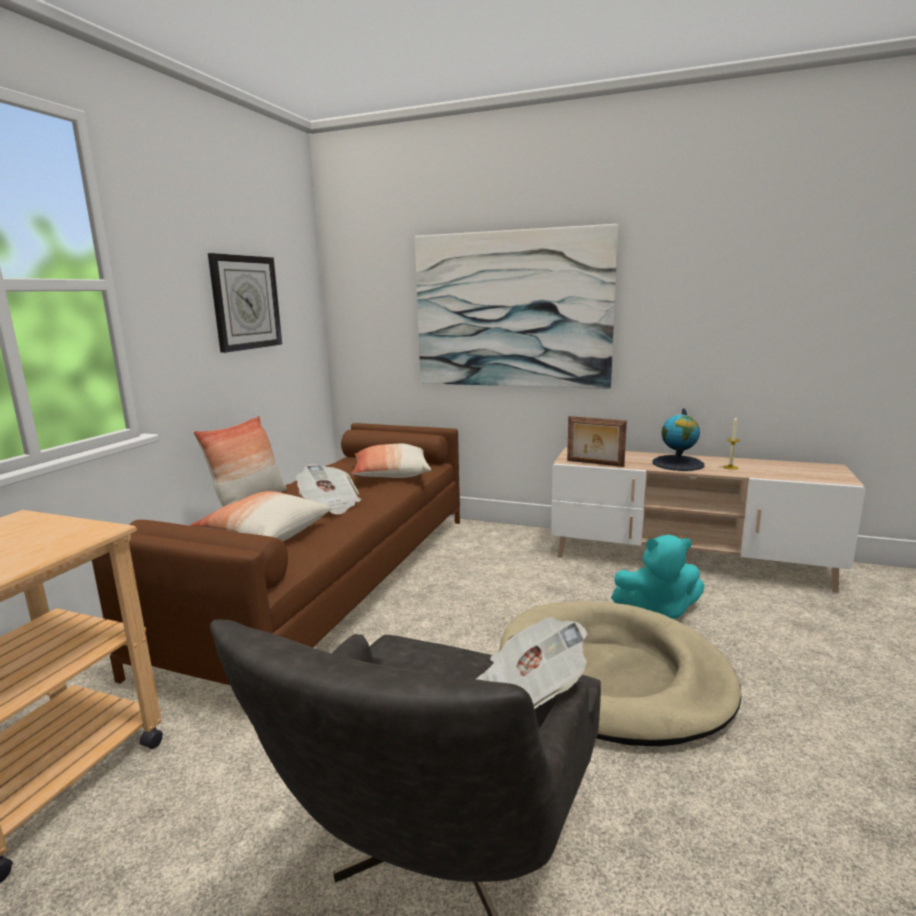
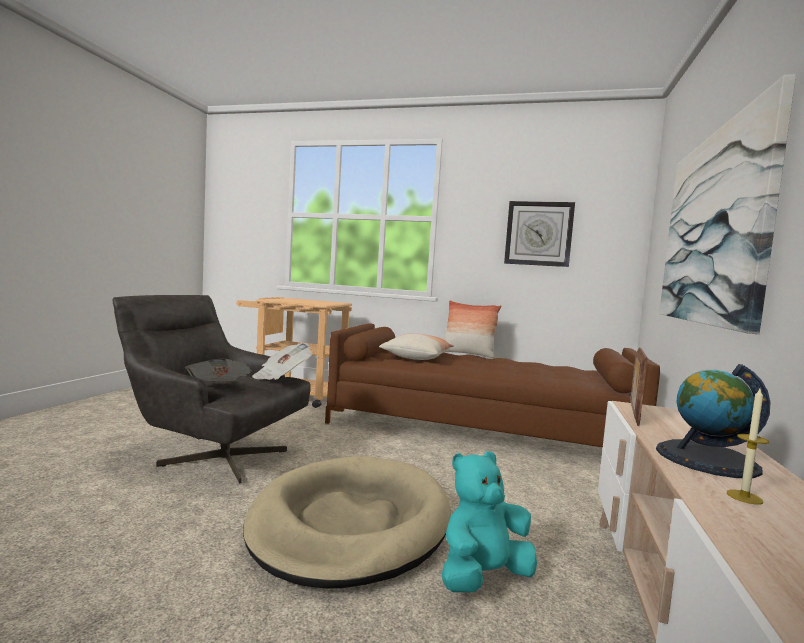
camera: 85 degrees right, 10 degrees down
(330, 505) = (469, 363): newspaper -> newspaper (281, 376)
(391, 475) = (558, 377): pillow -> none
(657, 612) = (483, 577): turquoise plush toy -> turquoise plush toy turned 60 degrees clockwise

